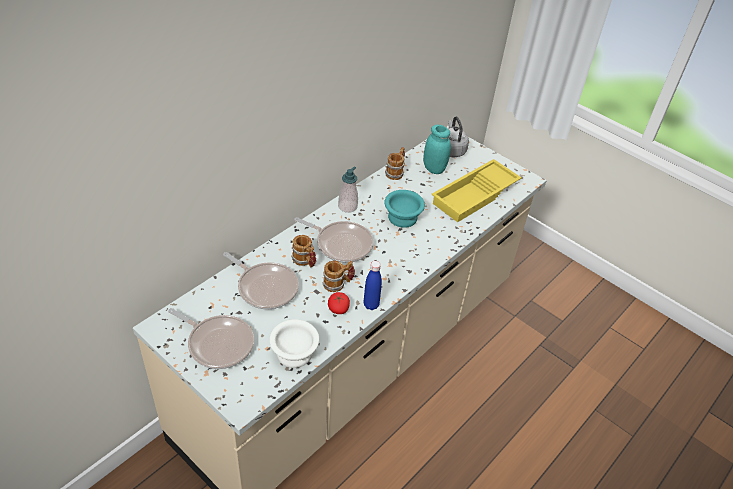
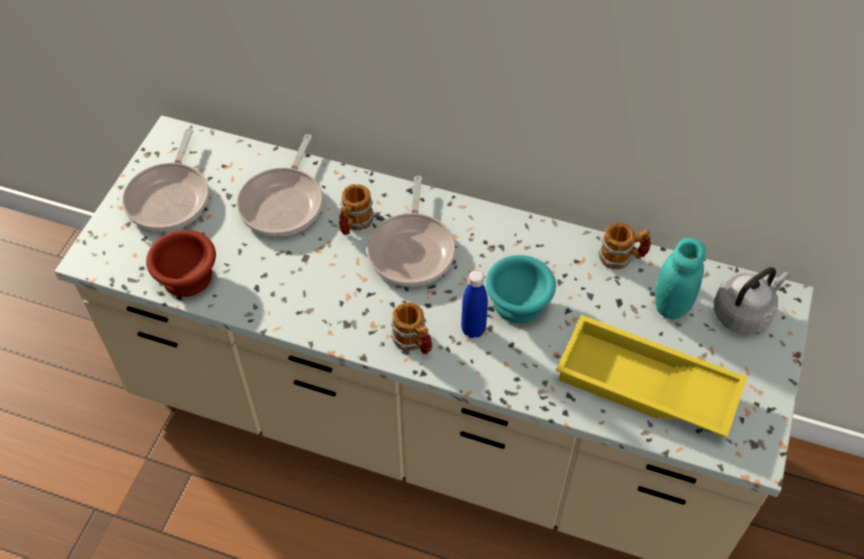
camera: 70 degrees right, 10 degrees up
(293, 352) = (188, 275): white bowl -> brown bowl
(338, 283) = (332, 275): mug -> mug (413, 342)
(338, 308) = (286, 293): tomato -> none
(347, 206) = (496, 228): soap dispenser -> none
(371, 305) = (312, 327): blue bottle -> blue bottle (473, 329)

